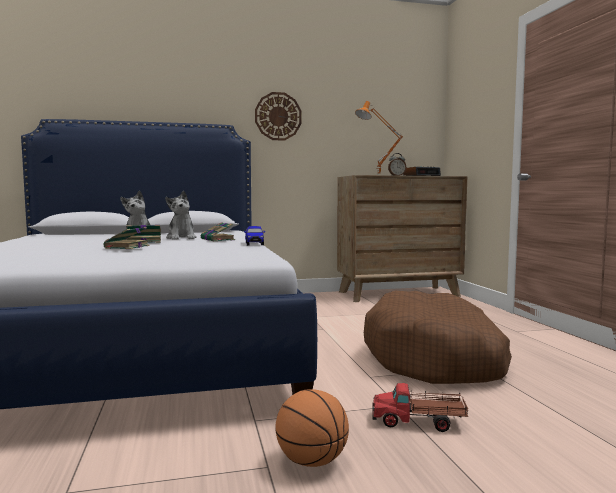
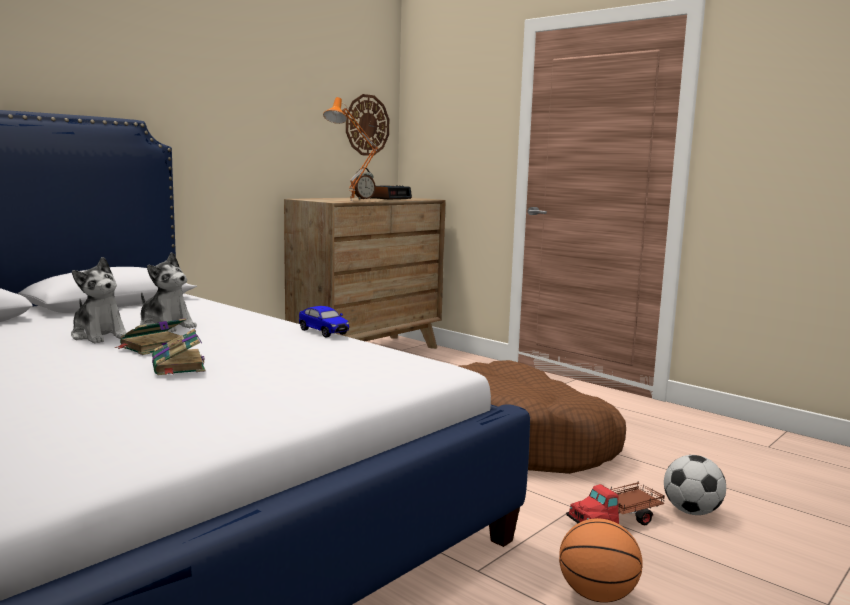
camera: 35 degrees left, 5 degrees up
(218, 239) = (241, 326): book -> none
(278, 116) = (201, 106): wall clock -> wall clock (367, 125)
(509, 435) = (691, 511): none -> football

